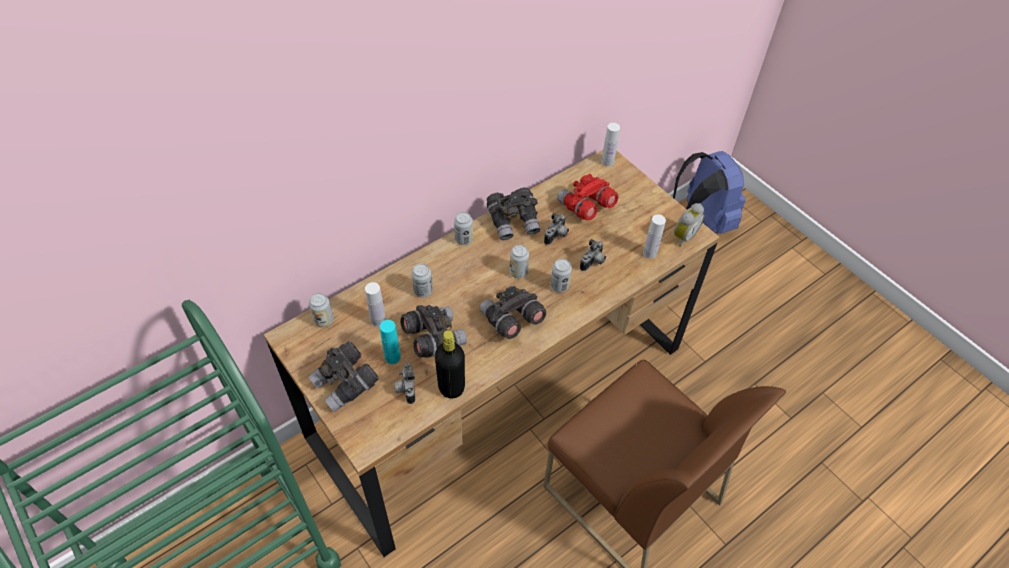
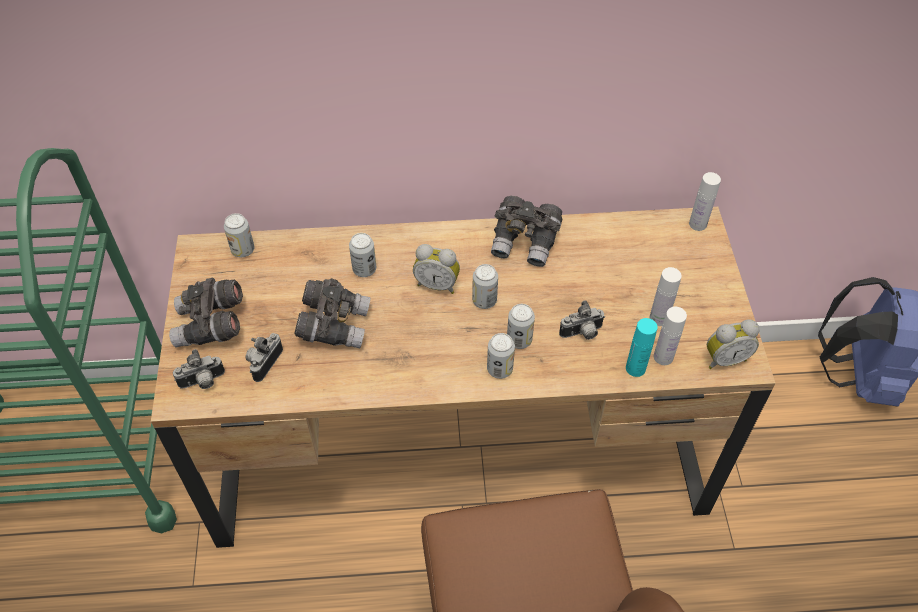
camera: 35 degrees right, 0 degrees up
(378, 320) = (294, 277): white bottle -> white bottle (659, 318)
(392, 357) = (277, 323): turquoise bottle -> turquoise bottle (635, 368)
(451, 387) = (310, 387): black bottle -> none
(463, 239) = (453, 235): can -> can (499, 369)
(479, 276) = (437, 284): none -> alarm clock
(511, 320) = (433, 349): grey binoculars -> none
(557, 236) = (563, 282): camera -> camera (203, 382)
(585, 207) = (625, 265): red binoculars -> none

